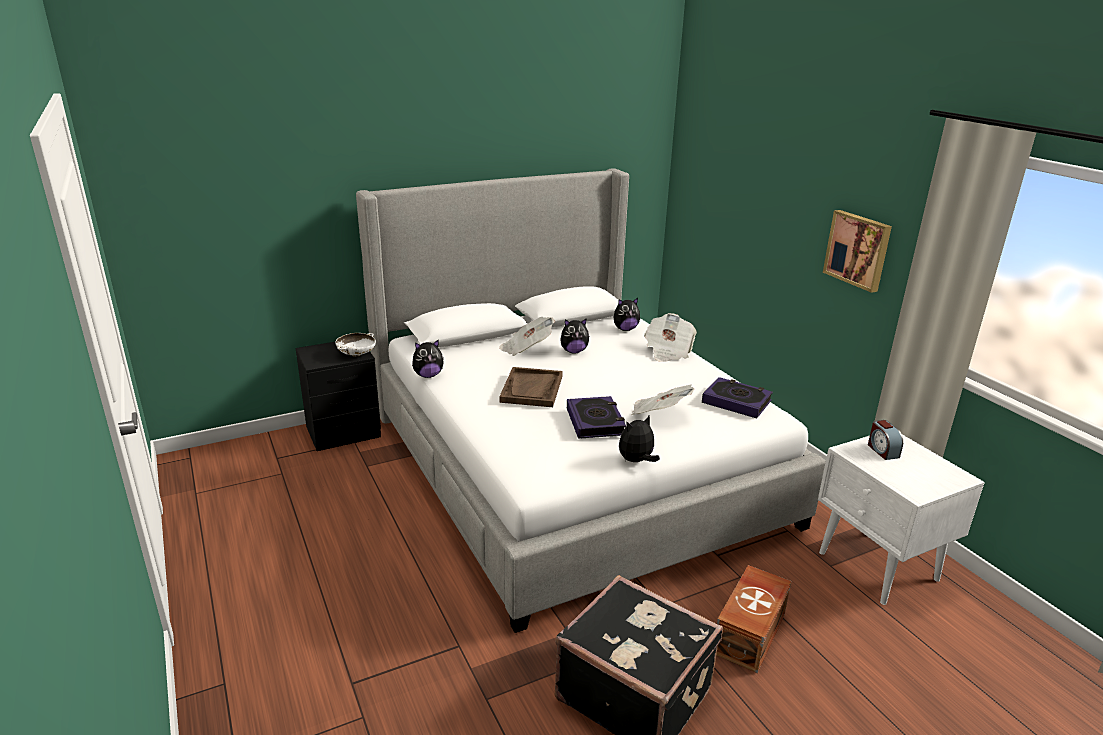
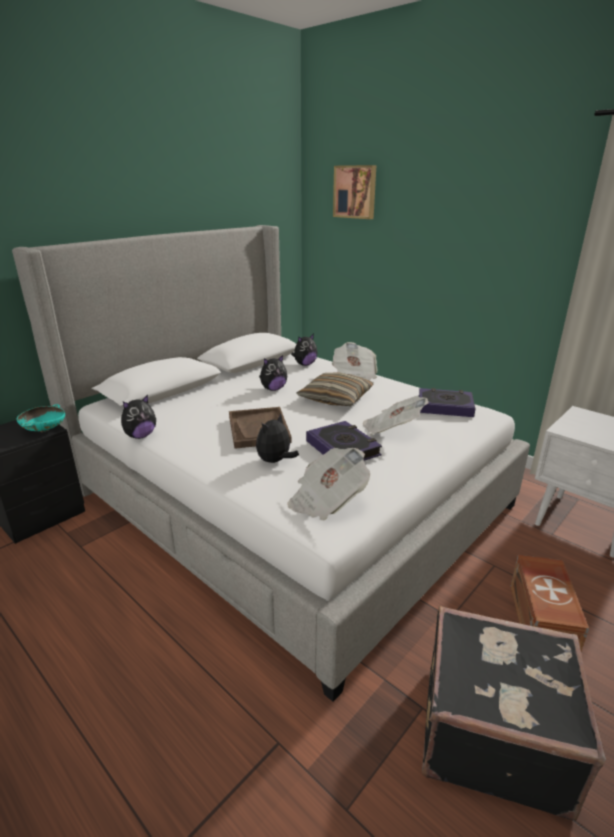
camera: 20 degrees left, 0 degrees up
(357, 354) = (44, 429): white bowl -> turquoise bowl
(526, 349) = (228, 394): newspaper -> newspaper (327, 500)
(629, 372) = (336, 398): none -> pillow
(636, 461) = (409, 479): plush toy -> plush toy (275, 461)
(858, 250) = (510, 260): picture -> picture (355, 192)
(882, 450) = (585, 424): alarm clock -> none

